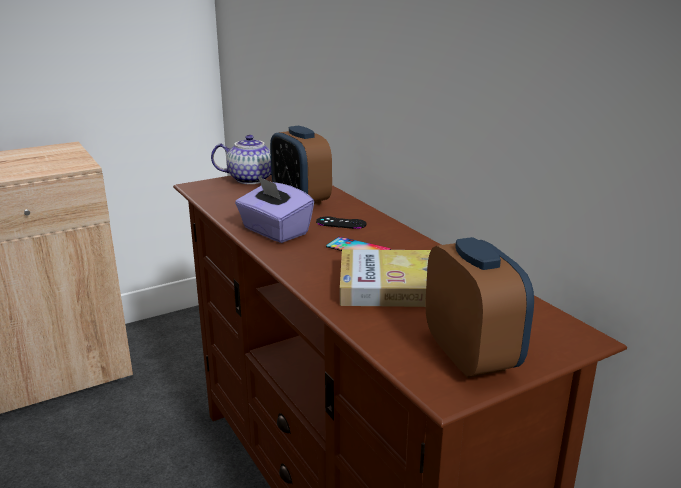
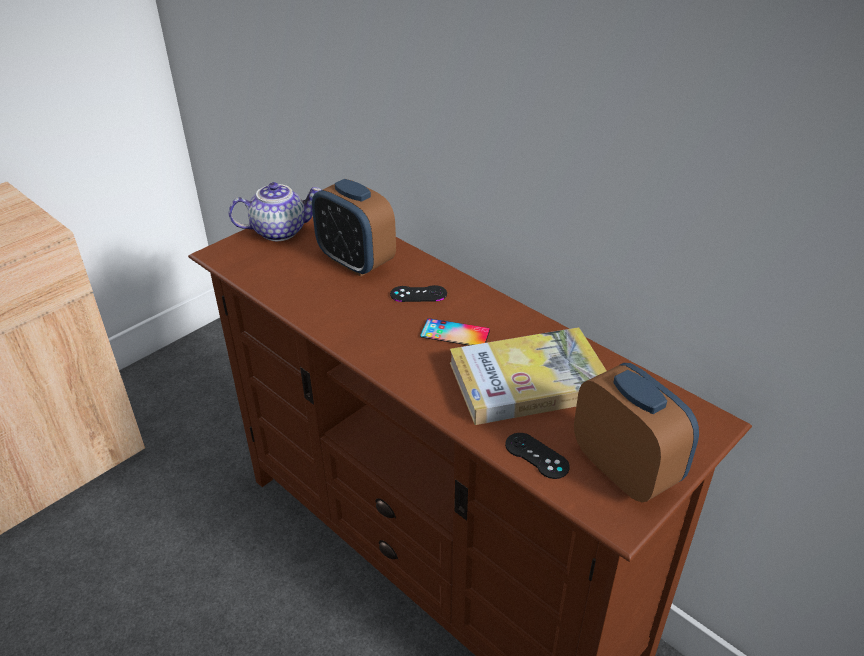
camera: 15 degrees left, 15 degrees up
(274, 231) = (352, 321): purple tissue box -> none
(386, 334) = (536, 456): none -> black game controller

